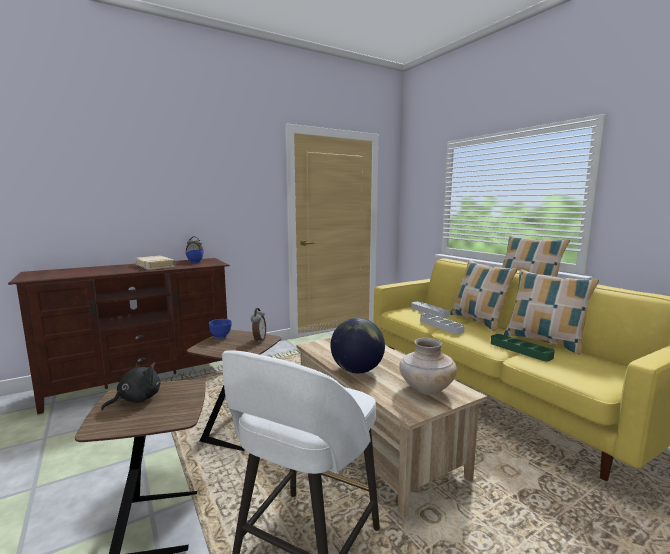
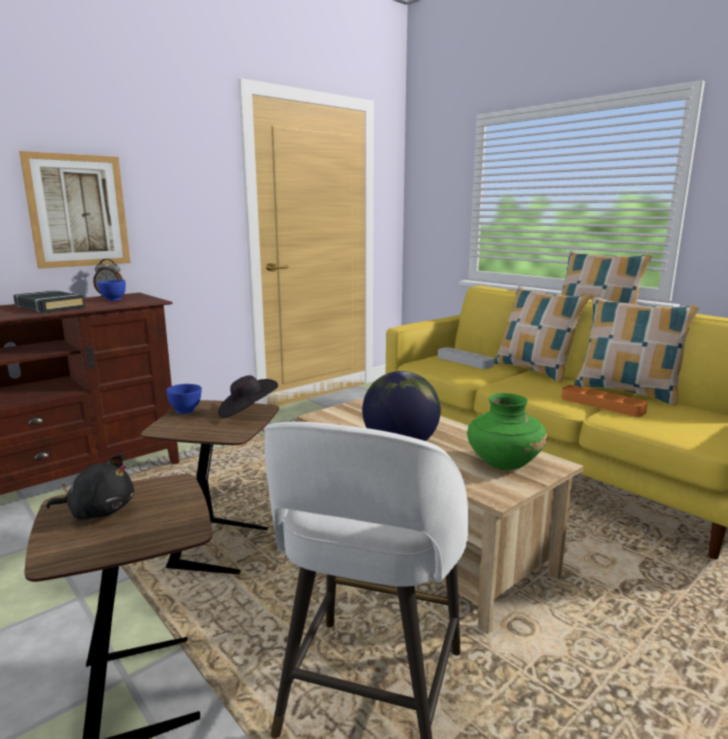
camera: 10 degrees left, 5 degrees up
(136, 399) = (99, 511): black plush toy -> black plush toy turned 60 degrees clockwise
(154, 266) = (49, 307): beige book -> black book
(179, 207) = (78, 211): none -> picture
(259, 340) = (247, 412): alarm clock -> black hat
(426, 389) = (503, 463): beige vase -> green vase
(441, 326) = (488, 380): grey tray -> none
(520, 350) = (602, 405): green tray -> orange tray

